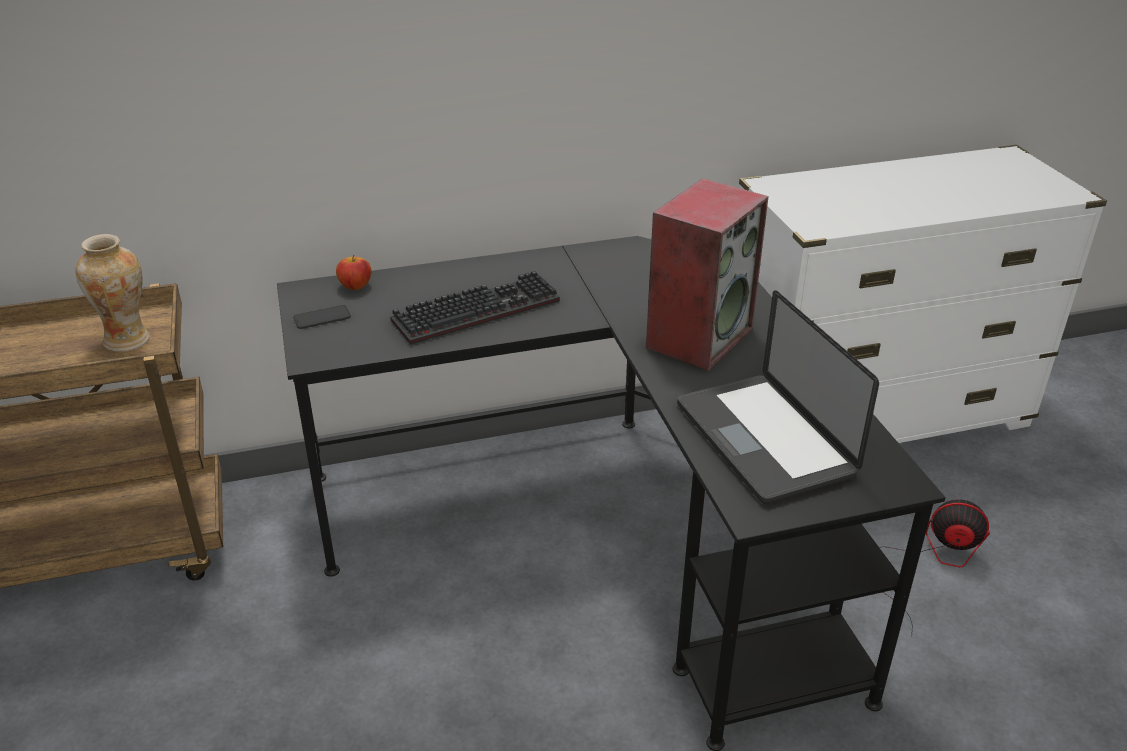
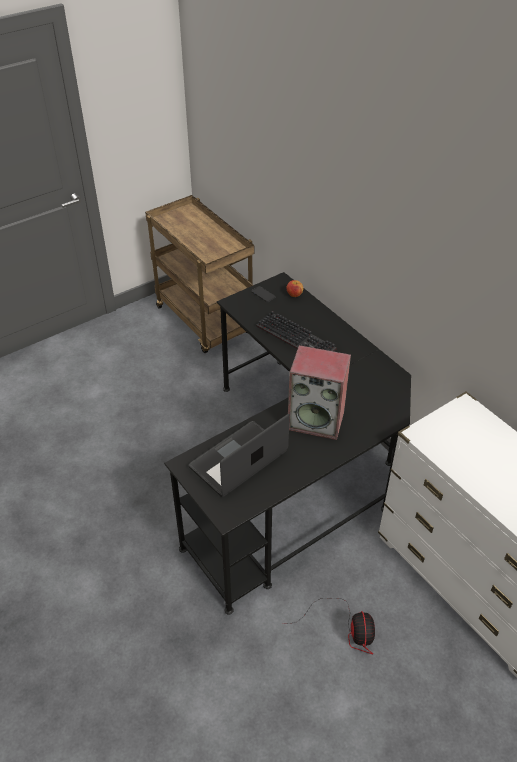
camera: 70 degrees right, 10 degrees up
(127, 340) = (218, 252): vase -> none

